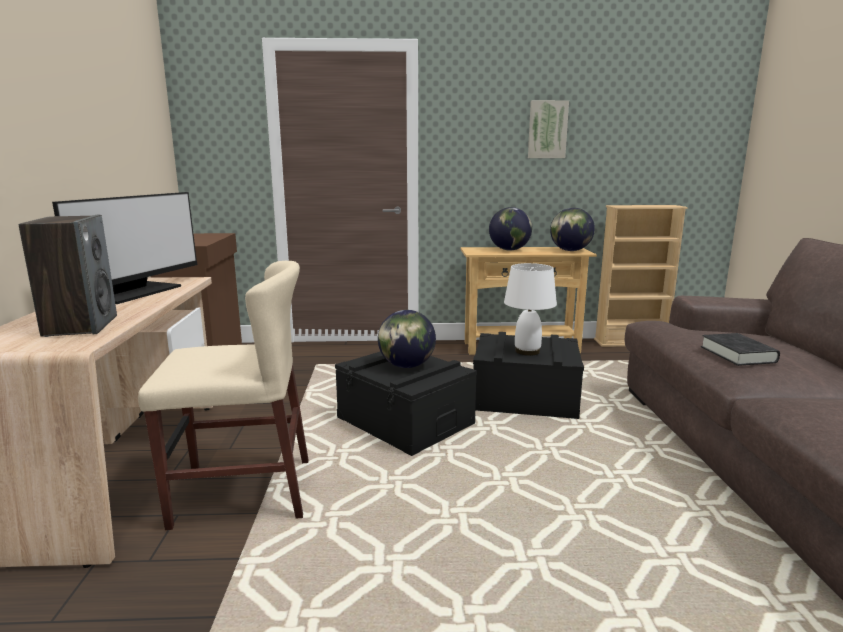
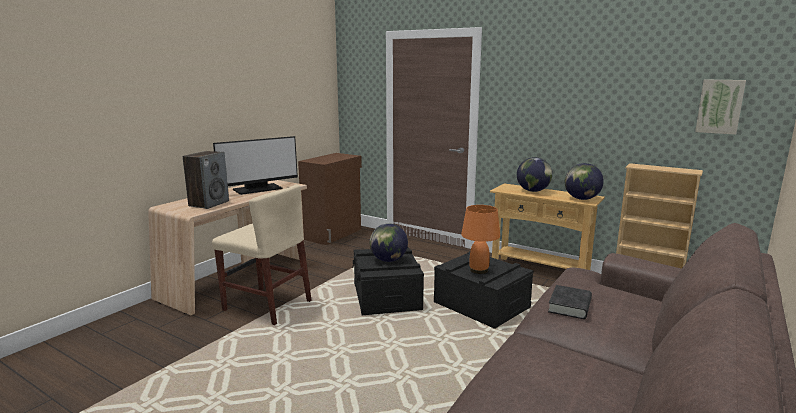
camera: 35 degrees right, 0 degrees up
(527, 351) = (479, 270): white table lamp -> orange table lamp
(547, 129) = (579, 95): picture -> picture (719, 106)

